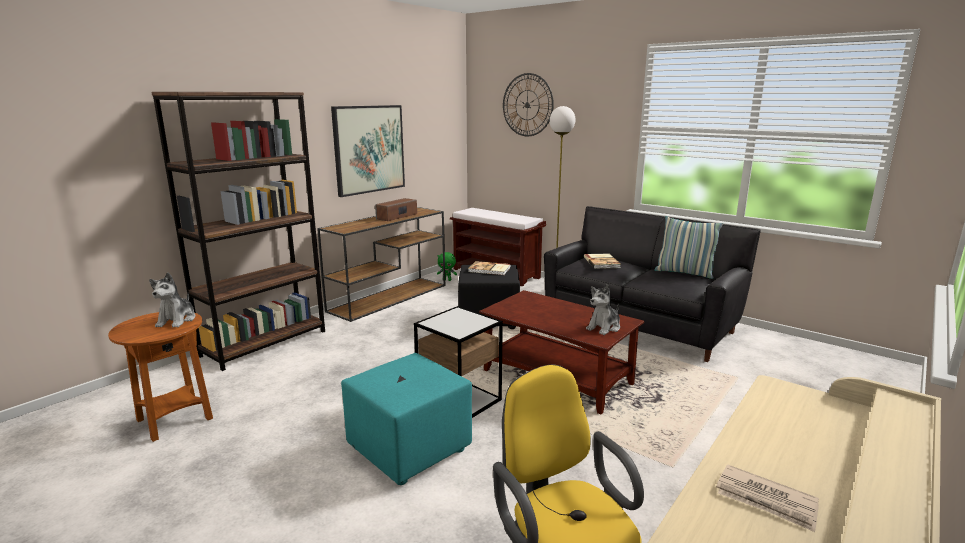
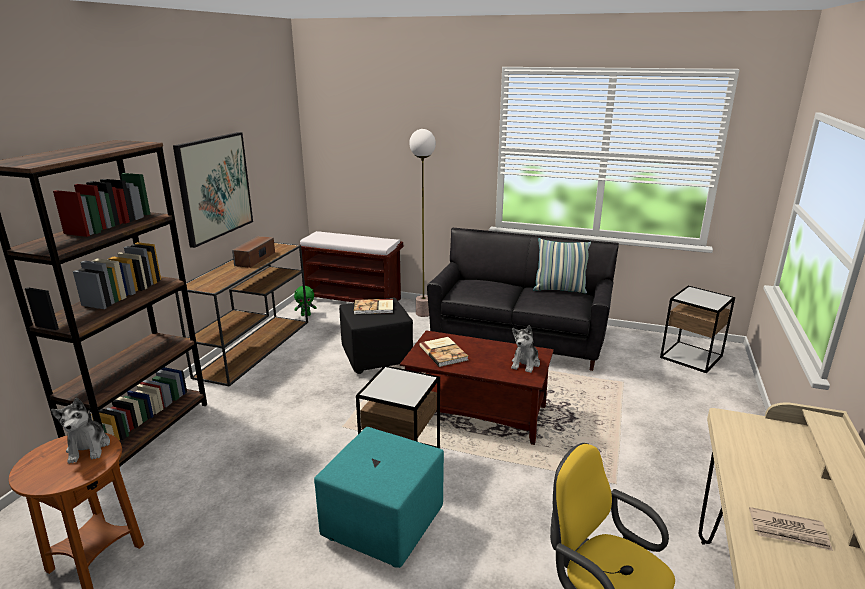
camera: 20 degrees left, 5 degrees up
(527, 105) = (374, 122): wall clock -> none
(602, 262) = (482, 286): book -> book (444, 352)
(841, 368) = (691, 357): none -> side table

